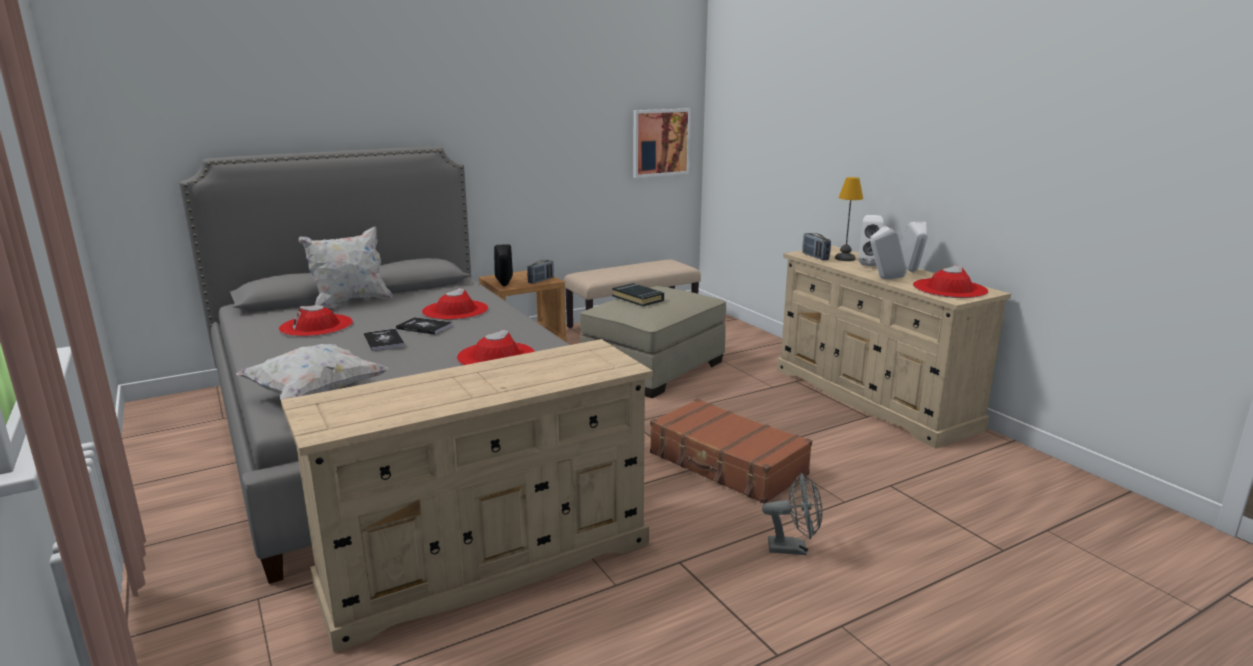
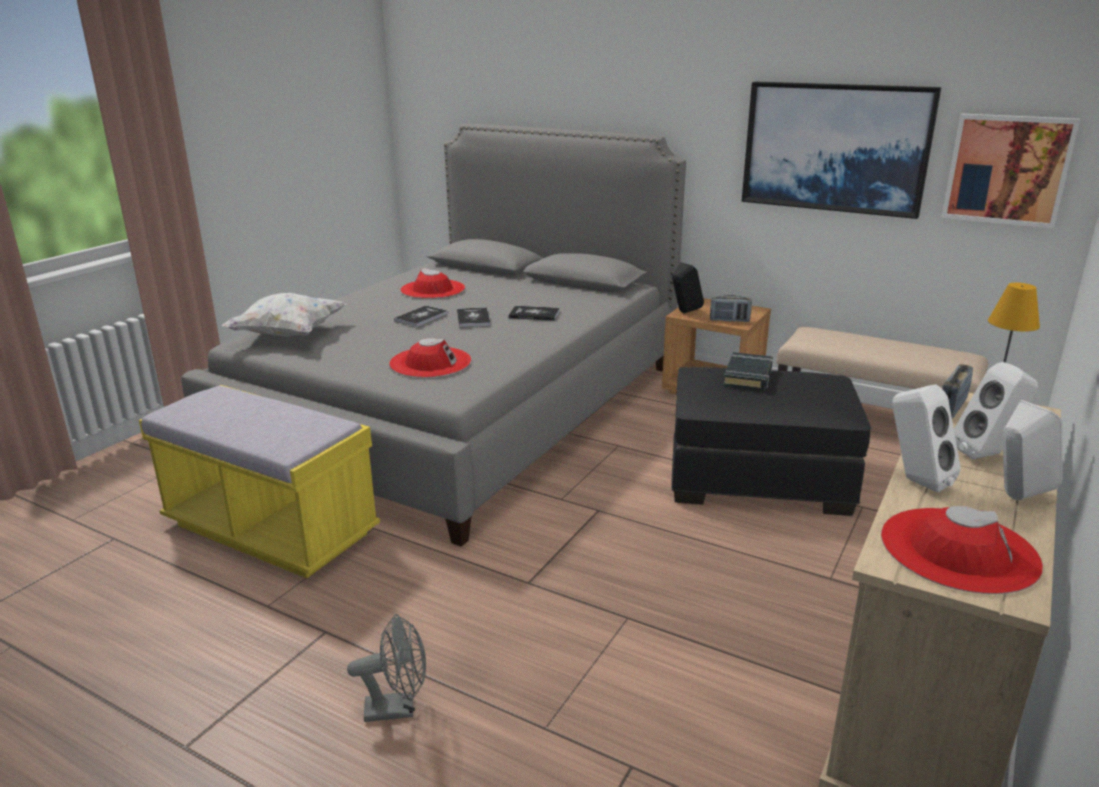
camera: 60 degrees right, 5 degrees up
(350, 302) = (505, 280): white pillow -> none
(455, 310) = (534, 314): red hat -> book
(489, 563) = (271, 530): beige dresser -> yellow bench
(565, 140) = (835, 147): none -> picture
(654, 368) = (760, 478): beige ottoman -> black ottoman
(727, 464) = (559, 603): brown suitcase -> none
(793, 548) = (398, 708): grey fan -> grey fan turned 75 degrees counterclockwise

